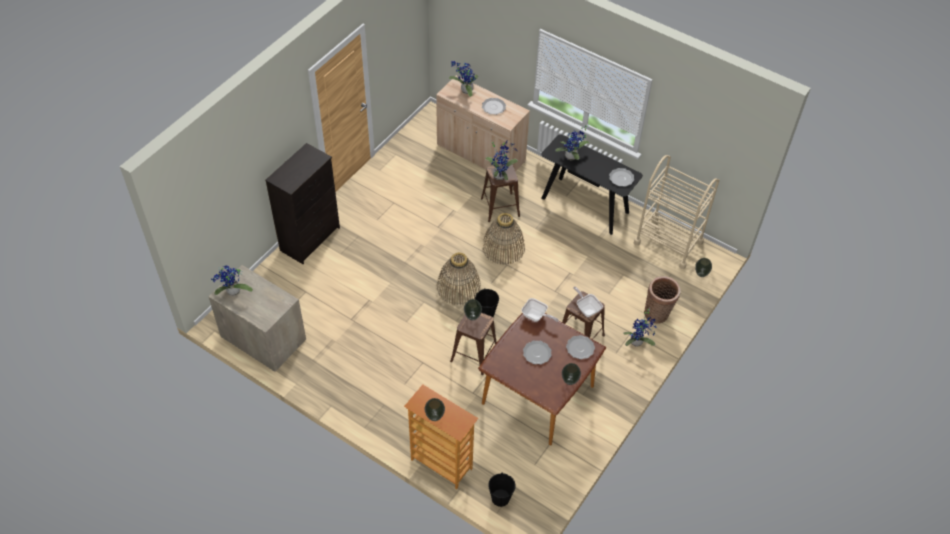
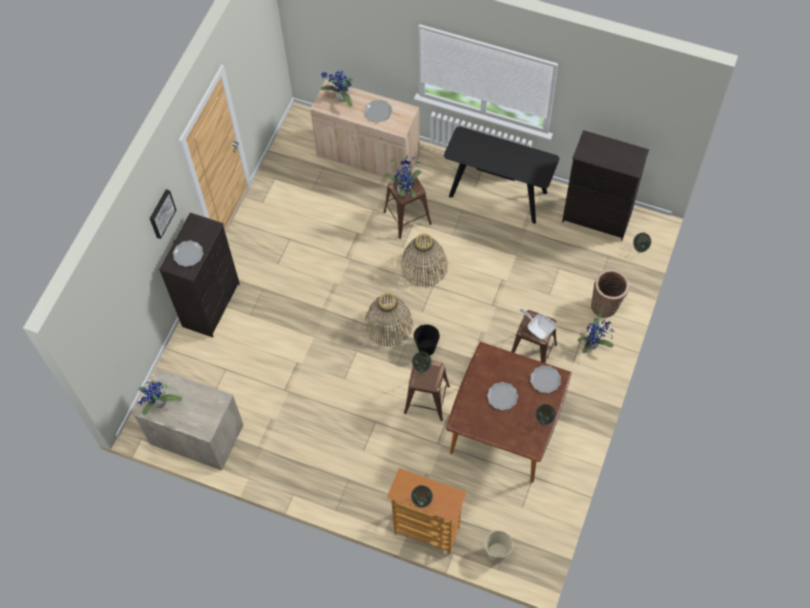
camera: 10 degrees left, 10 degrees up
(277, 129) = (161, 213): none -> picture
(500, 498) = (497, 552): black bucket -> beige bucket
(536, 316) = (490, 354): frying pan -> none
(572, 157) = (478, 153): potted plant -> none
(621, 178) = (537, 166): plate -> plate (188, 254)
(668, 242) = (597, 219): beige cart -> black dresser

